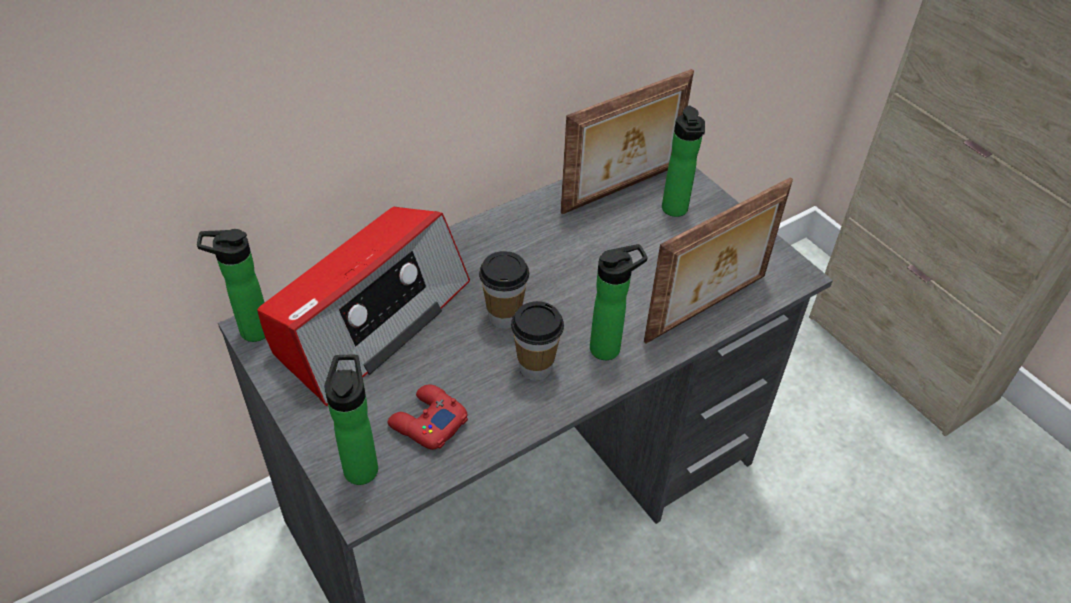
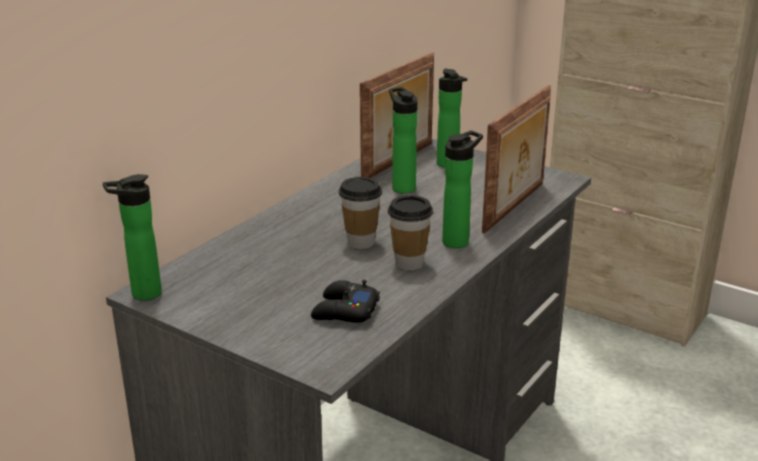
camera: 20 degrees left, 20 degrees down
(361, 465) = (306, 347): bottle -> bottle (402, 187)
(369, 319) = (246, 266): radio -> none
(427, 422) = (344, 311): red game controller -> black game controller

